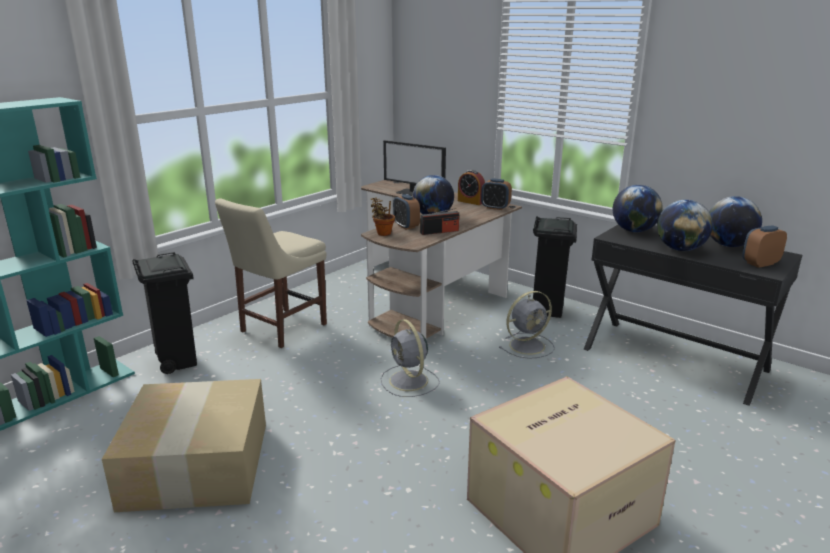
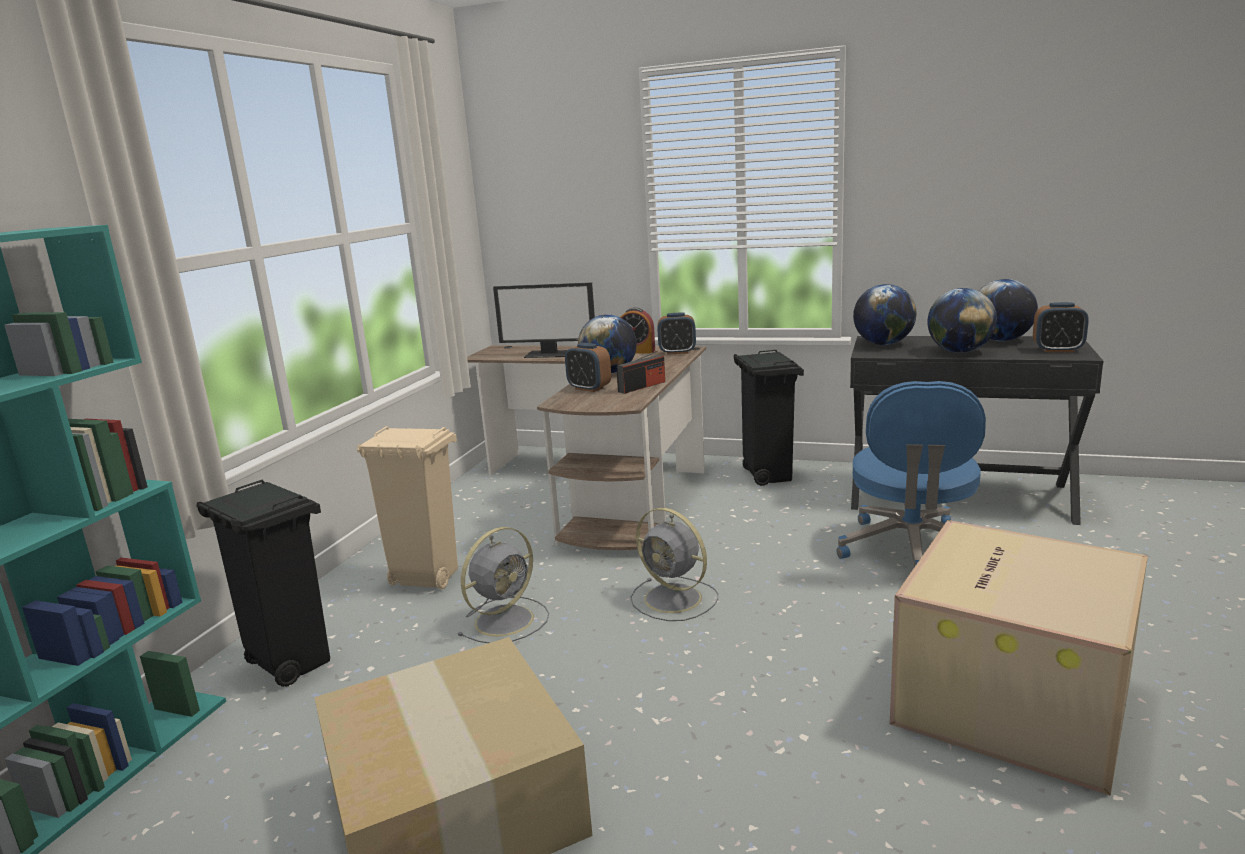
camera: 20 degrees left, 5 degrees down
(280, 329) = (425, 578): beige chair -> beige trash can
(382, 233) = (567, 401): potted plant -> none
(528, 345) = (783, 520): grey fan -> grey fan (506, 619)
(596, 391) = (911, 551): none -> blue office chair
(760, 263) = (1057, 350): alarm clock -> alarm clock turned 120 degrees counterclockwise

